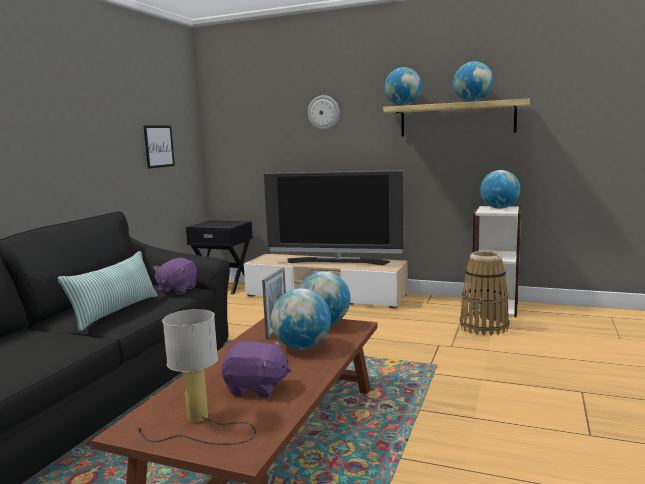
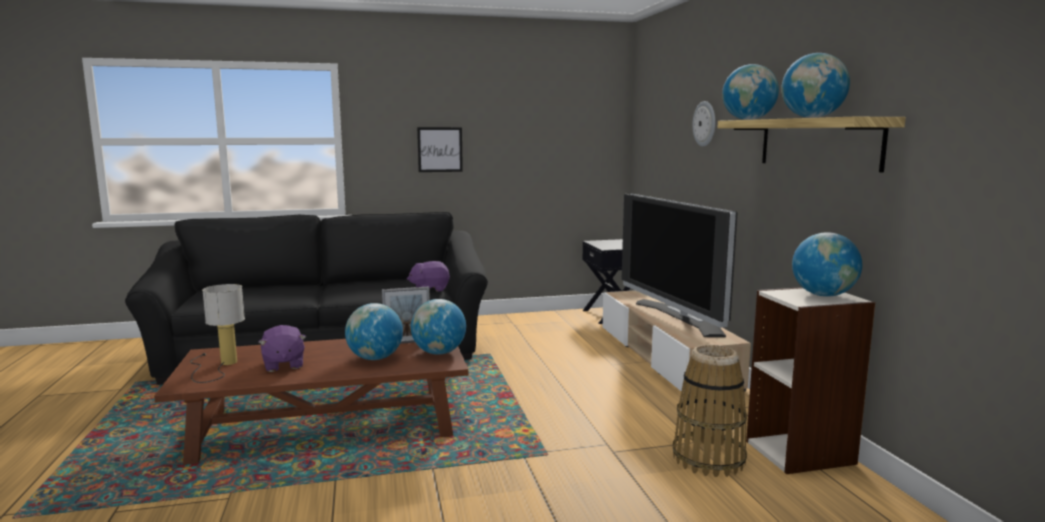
camera: 55 degrees right, 0 degrees up
(115, 311) = (359, 290): pillow -> none
(159, 146) = (557, 154): picture -> picture (440, 149)

